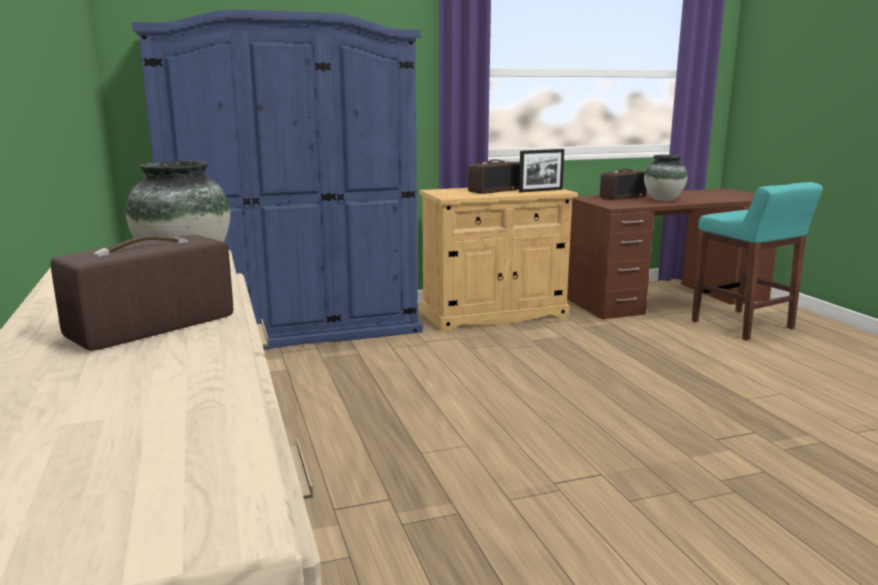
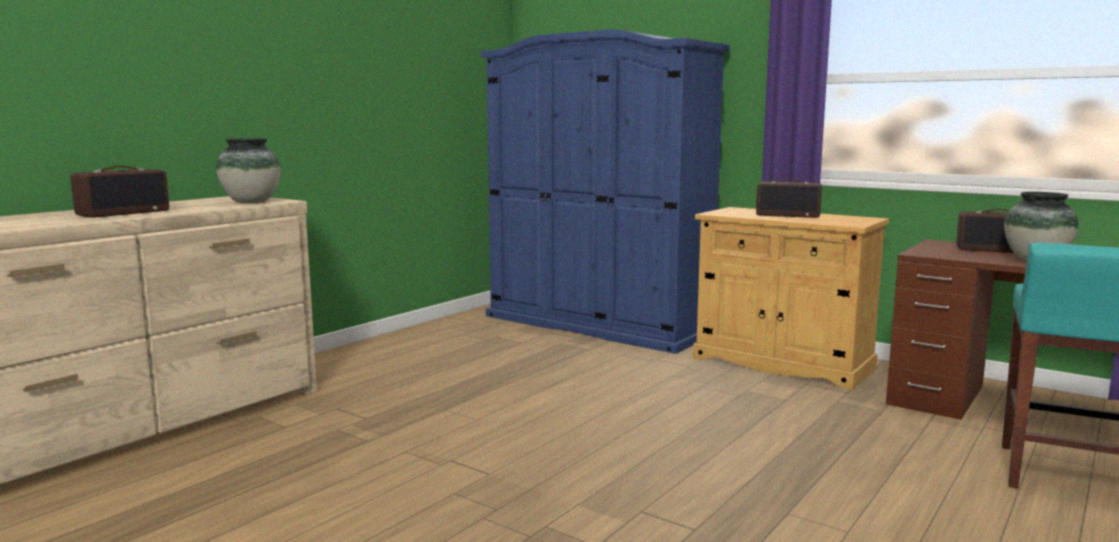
camera: 55 degrees right, 5 degrees down
(151, 327) = (123, 213): radio -> radio turned 120 degrees clockwise
(540, 190) = (835, 221): picture frame -> none

